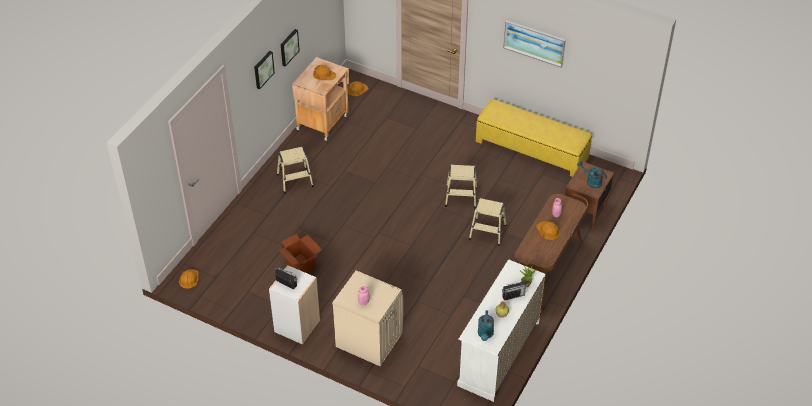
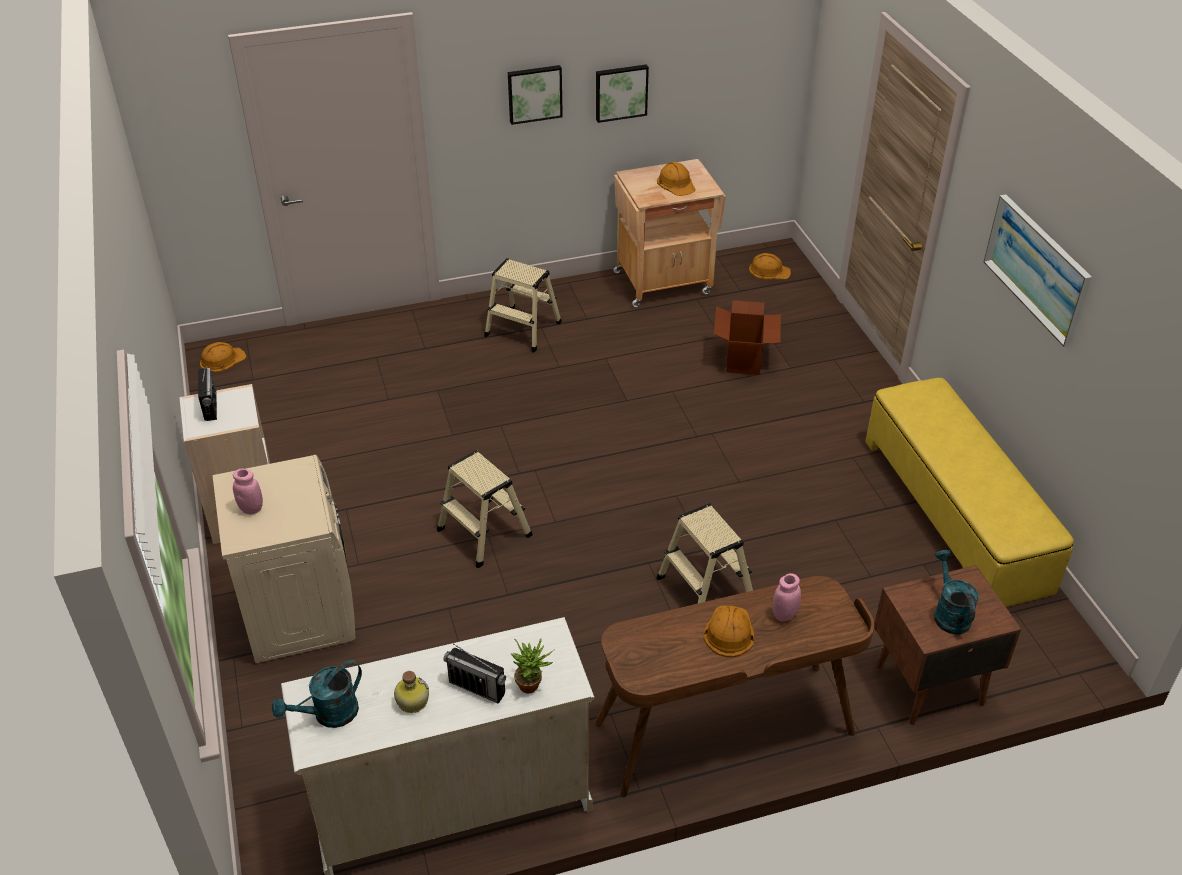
camera: 45 degrees right, 5 degrees down
(301, 265) = (371, 439): cardboard box -> cardboard box (744, 359)
(460, 196) = (732, 505): beige step ladder -> beige step ladder (484, 532)

